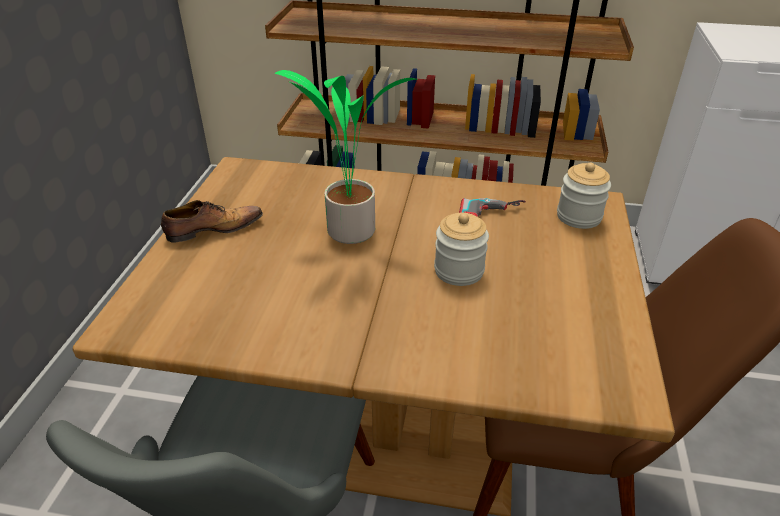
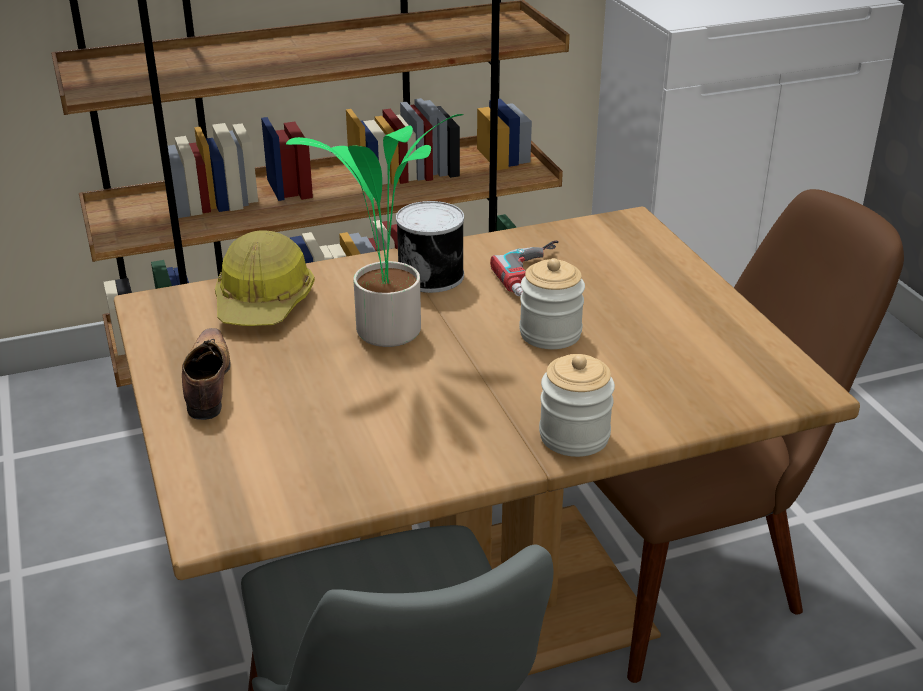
camera: 30 degrees left, 5 degrees down
(212, 229) = (207, 383): shoe -> shoe turned 45 degrees counterclockwise
(297, 186) = (264, 302): none -> hard hat
(418, 200) = (432, 275): none -> can
(579, 216) = (622, 243): jar -> jar (574, 436)

